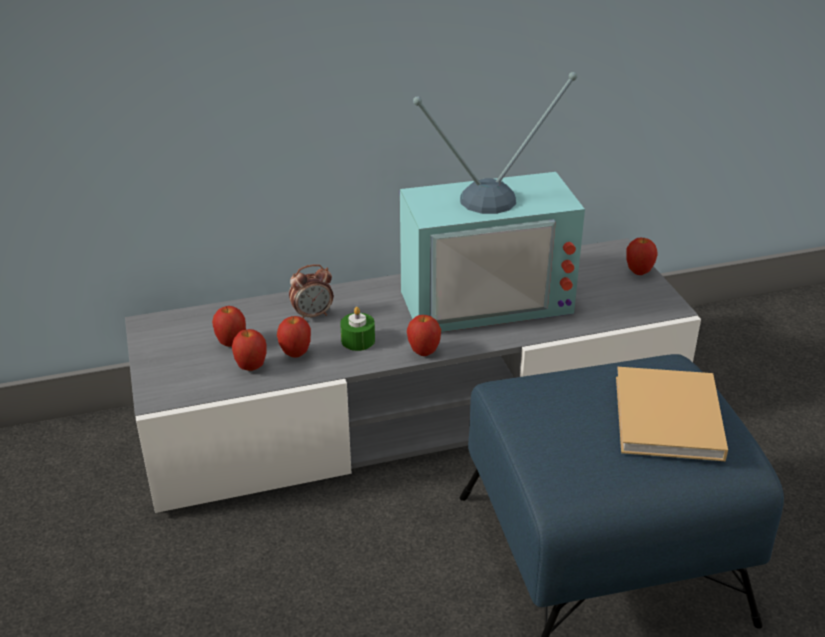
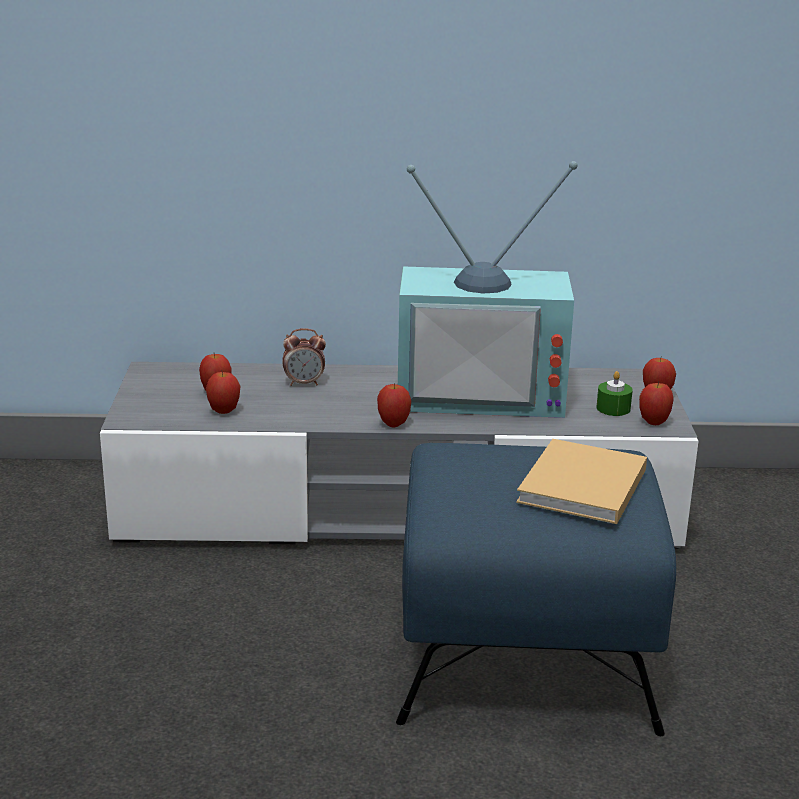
camera: 15 degrees right, 10 degrees down
(295, 353) = (270, 408): apple -> apple (653, 422)
(358, 340) = (335, 407): green candle -> green candle (613, 408)

